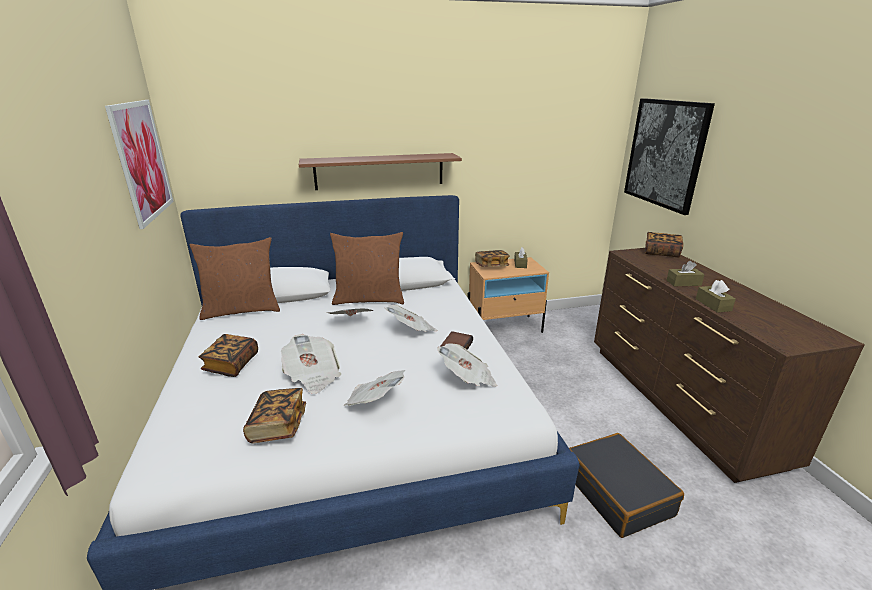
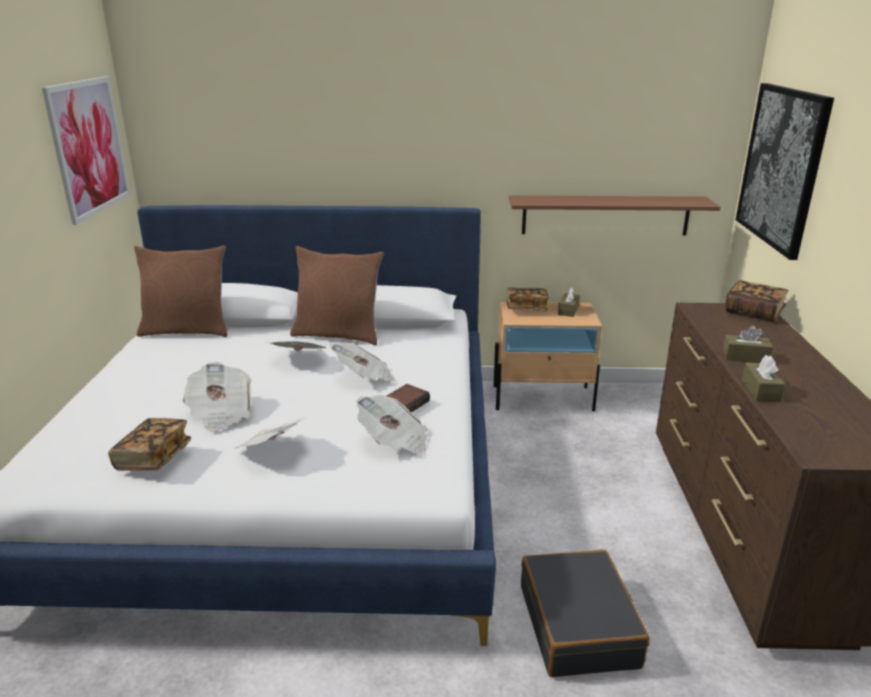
camera: 15 degrees right, 0 degrees up
(232, 364) = (143, 388): book -> none
(379, 171) = (379, 171): brown shelf -> brown shelf (605, 215)

